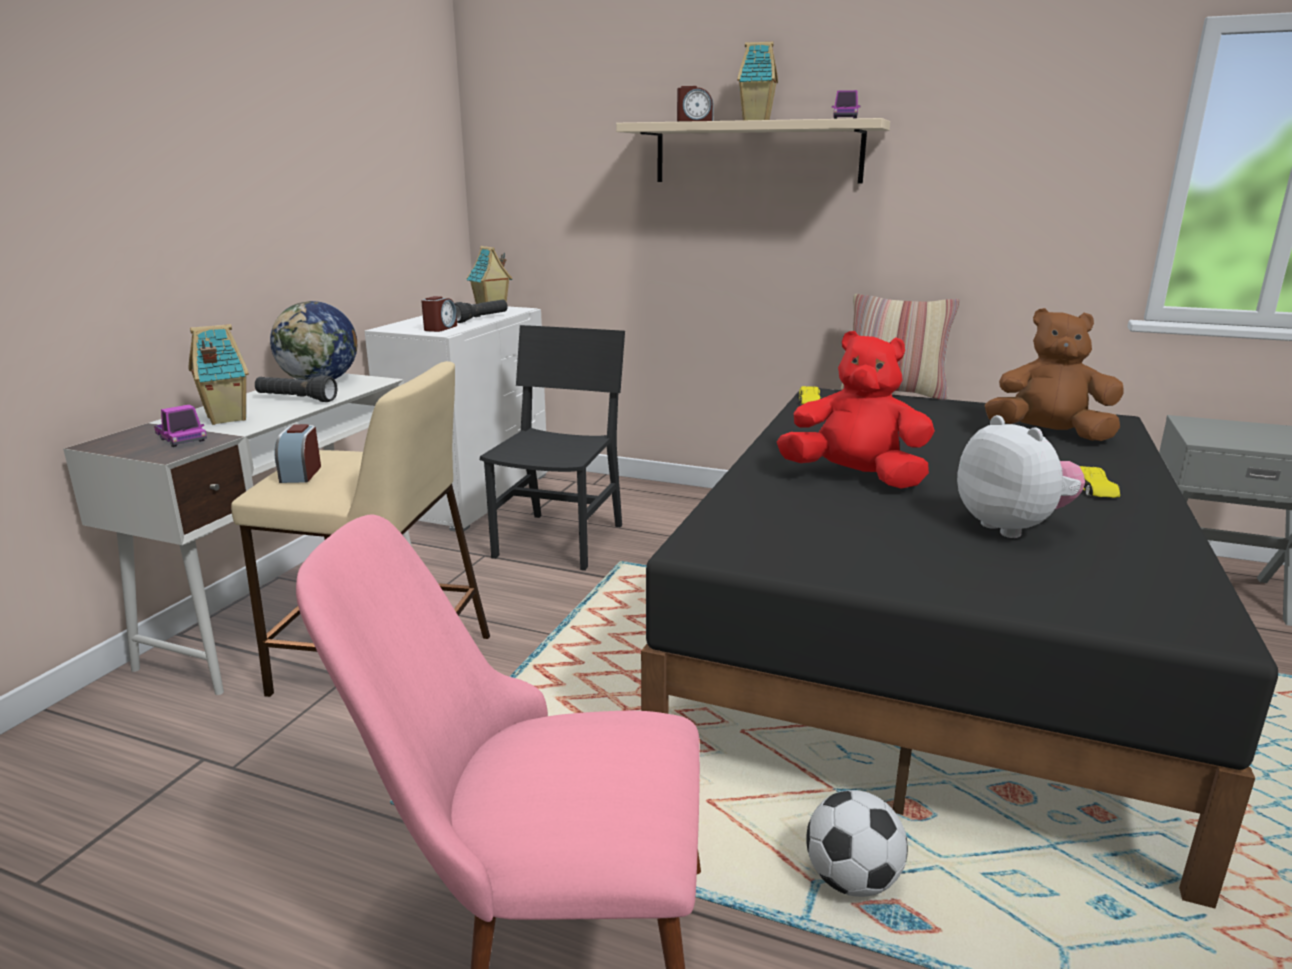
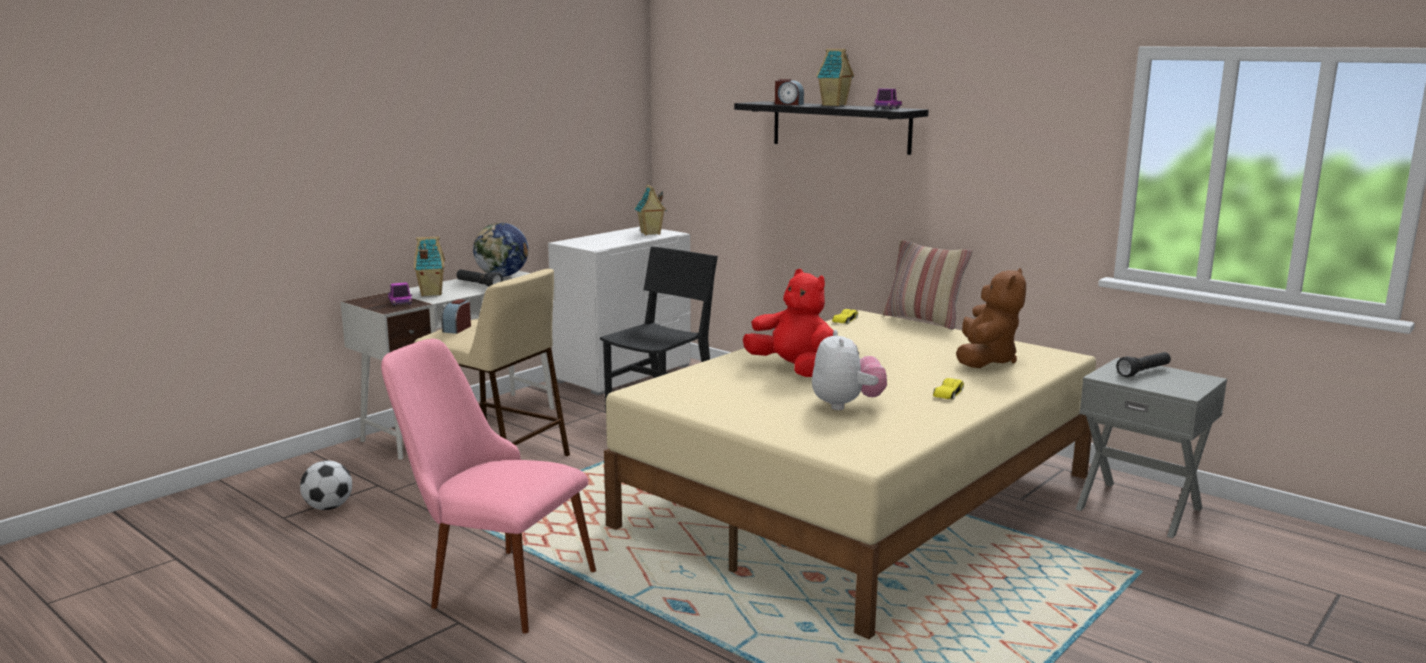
camera: 20 degrees right, 5 degrees down
(440, 328) = (598, 244): alarm clock -> none
(481, 319) = (635, 239): black flashlight -> black flashlight (1143, 372)
(757, 153) = (840, 127): beige shelf -> black shelf
(852, 880) = (674, 590): football -> football (329, 507)
(928, 640) = (861, 501): black bed -> beige bed
(1048, 435) = (985, 360): brown plush toy -> brown plush toy turned 75 degrees clockwise

